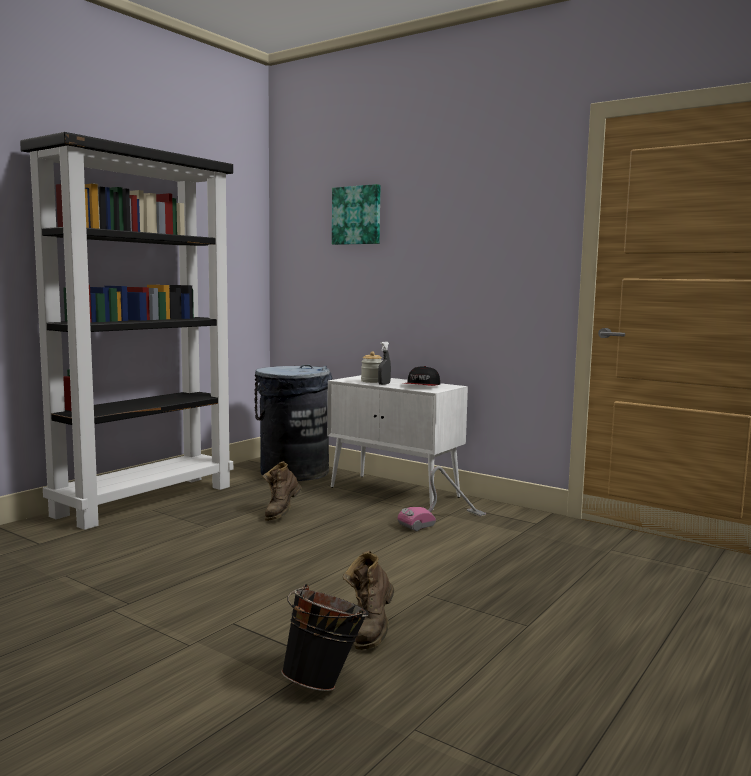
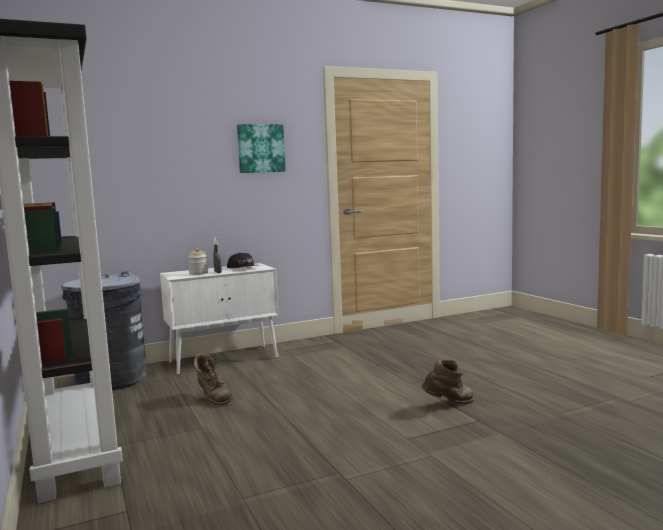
camera: 60 degrees left, 0 degrees up
(325, 681) = (503, 424): black bucket -> none
(357, 215) = (133, 130): picture -> picture (260, 148)
(371, 631) = (449, 404): brown boot -> brown boot turned 60 degrees counterclockwise
(443, 520) = (300, 358): vacuum cleaner -> none

